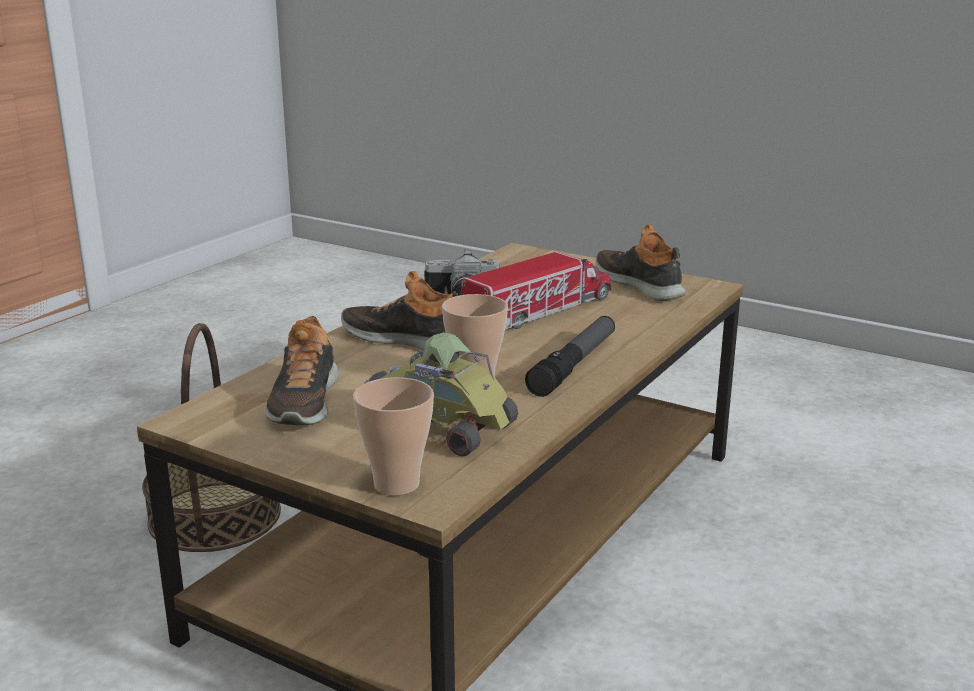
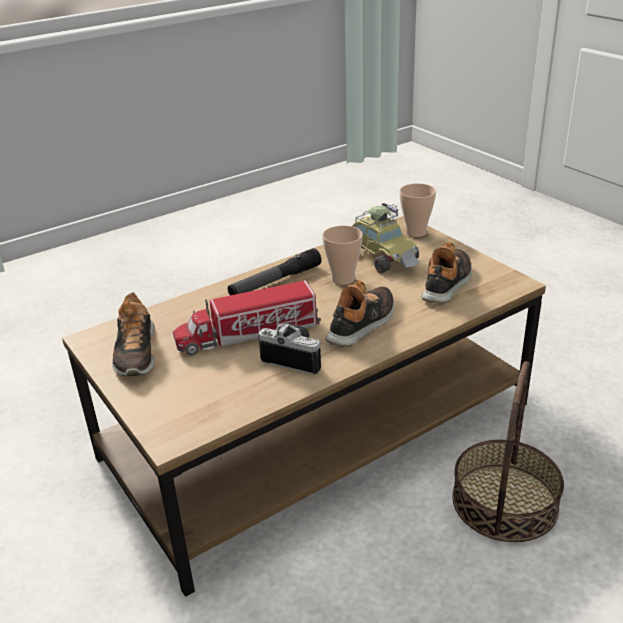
camera: 155 degrees left, 10 degrees up
(406, 339) = (362, 324): shoe -> shoe turned 105 degrees counterclockwise

